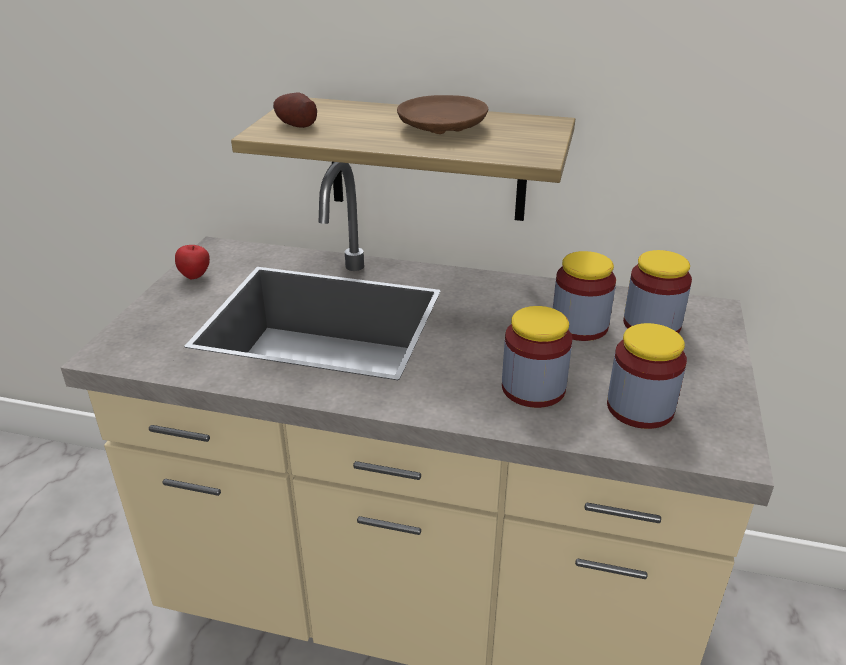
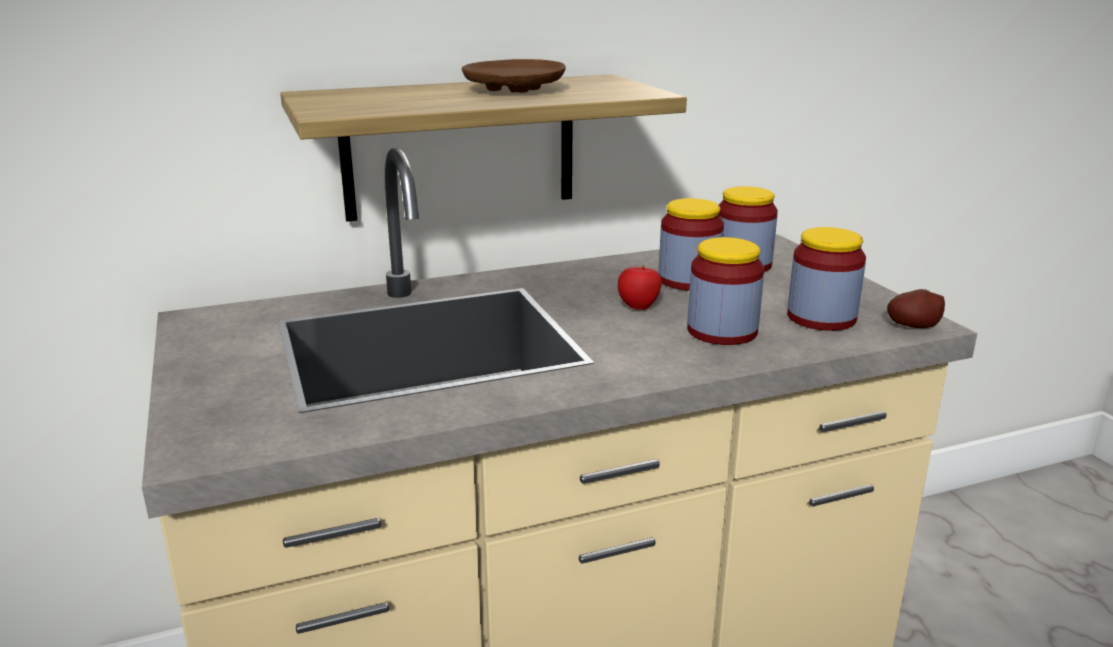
camera: 35 degrees left, 10 degrees down
(195, 277) = (208, 349): apple -> apple (638, 308)
(296, 124) = (350, 104): potato -> potato (912, 326)

